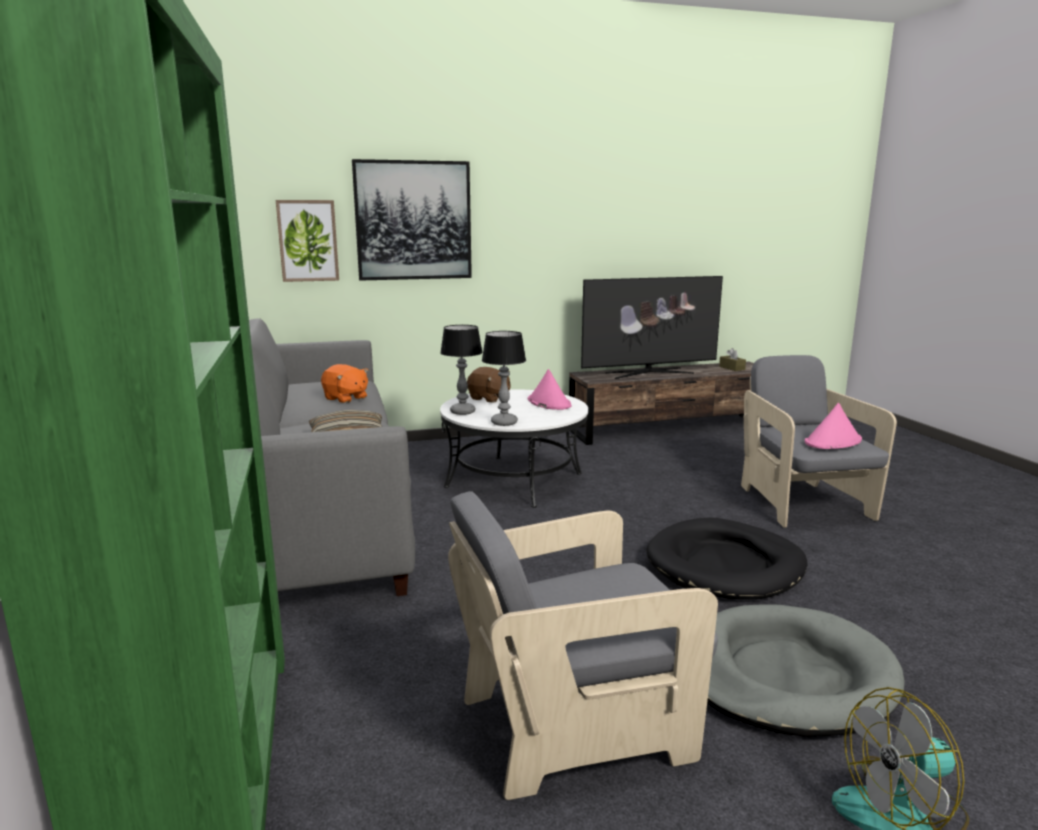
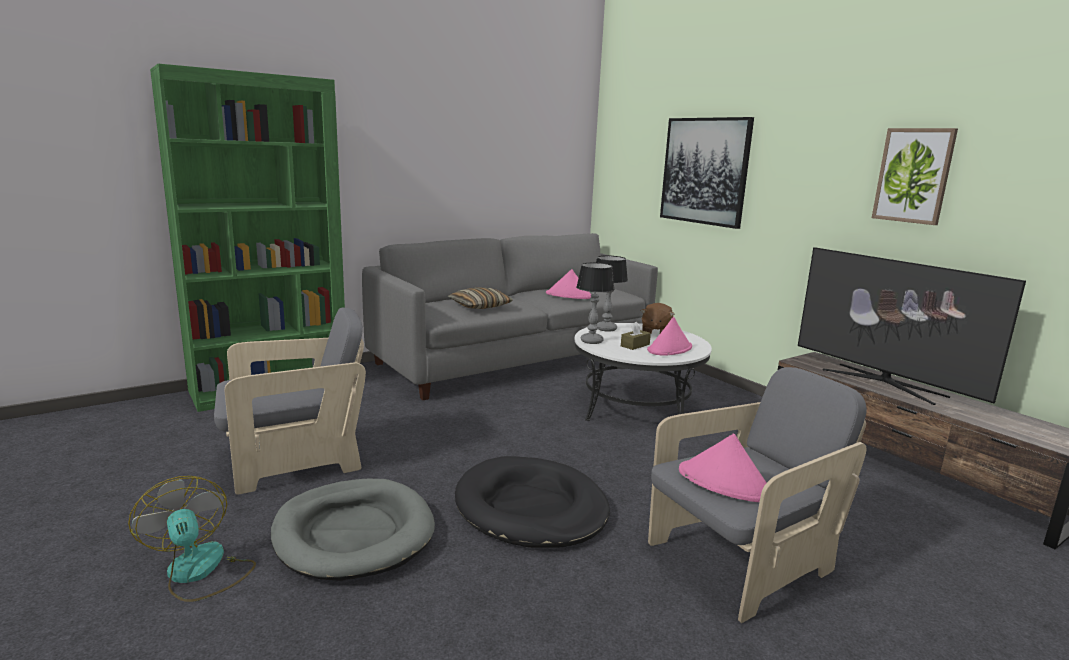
camera: 70 degrees right, 0 degrees up
(308, 241) = (639, 182): picture -> picture (913, 175)
(345, 398) = (569, 295): orange plush toy -> pink hat
(575, 724) = (295, 460): grey armchair -> grey armchair turned 105 degrees clockwise
(732, 368) = (1023, 427): brown tissue box -> brown tissue box (635, 345)

